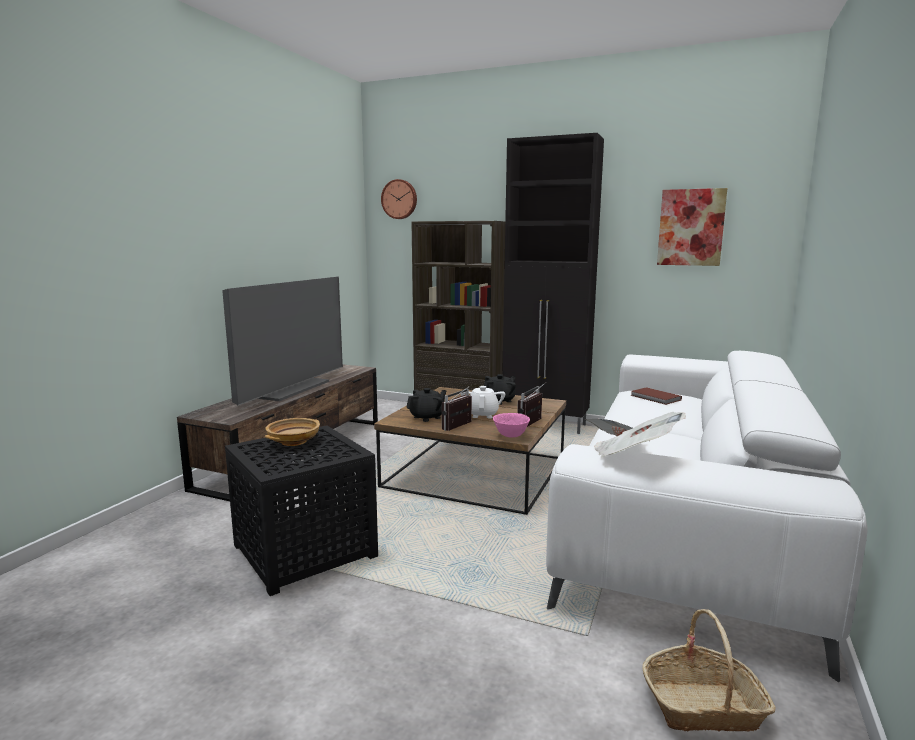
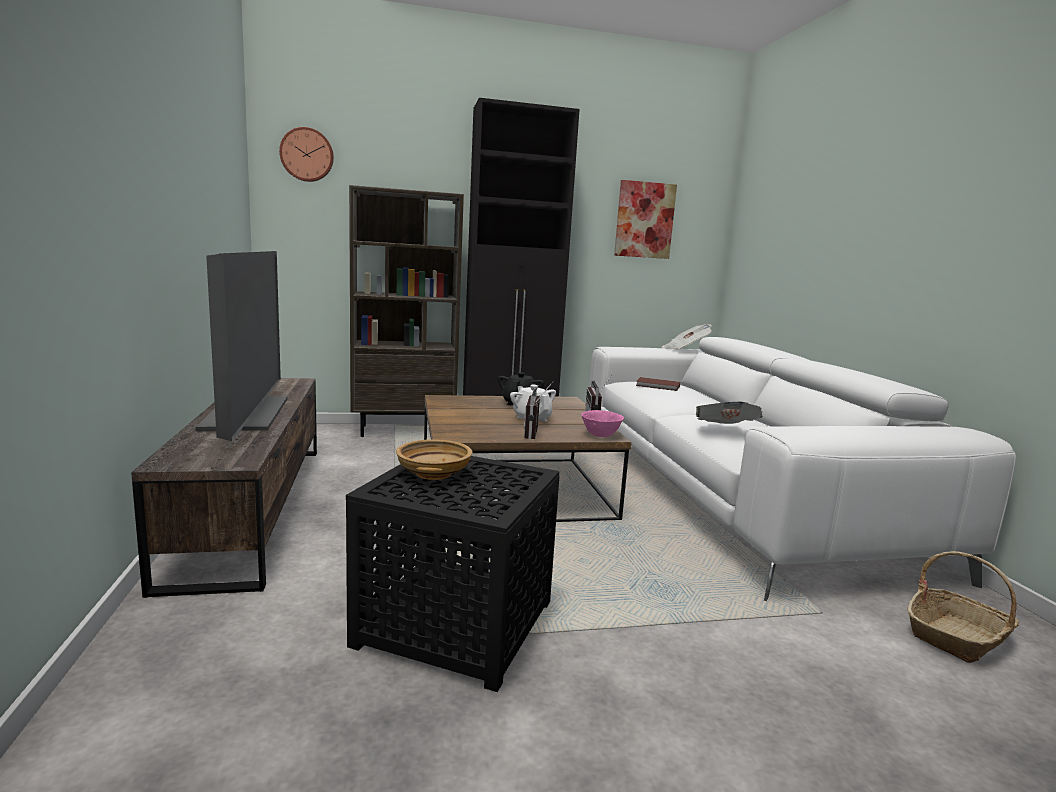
camera: 35 degrees left, 0 degrees up
(427, 417) = (481, 428): black teapot -> none
(634, 456) = (829, 428): newspaper -> newspaper (685, 349)

